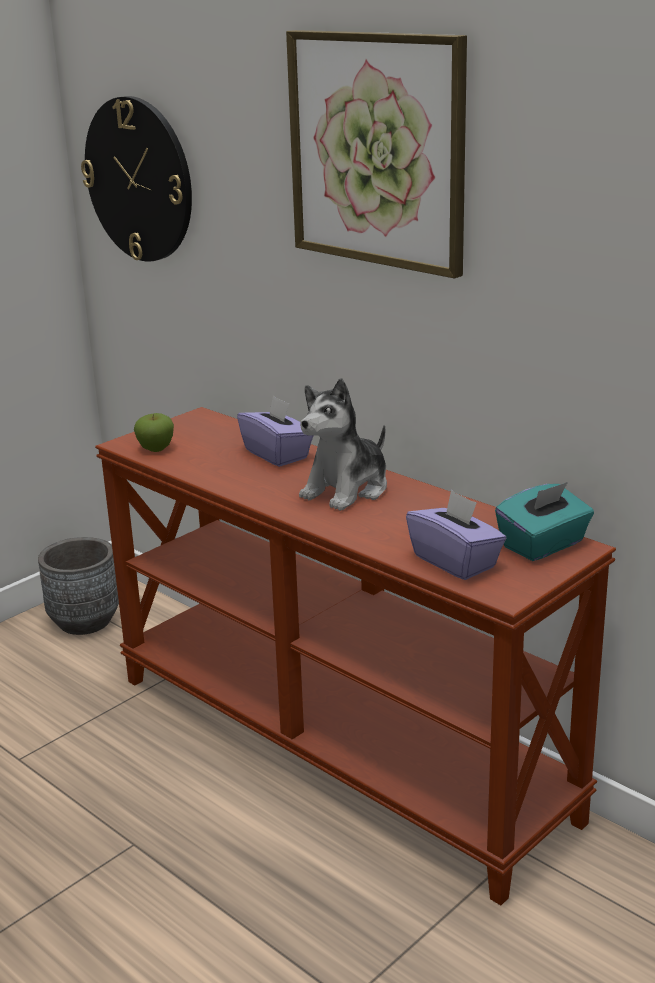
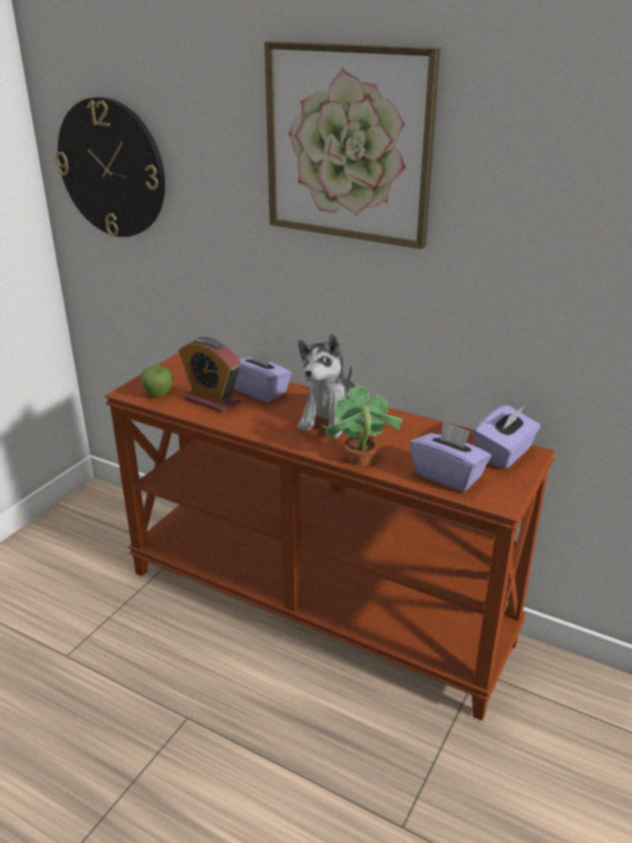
camera: 15 degrees left, 5 degrees up
(85, 621) = (83, 525): grey planter -> none
(215, 460) = (212, 400): none -> alarm clock
(357, 535) = (360, 459): none -> potted plant
(543, 545) = (504, 454): turquoise tissue box -> purple tissue box

